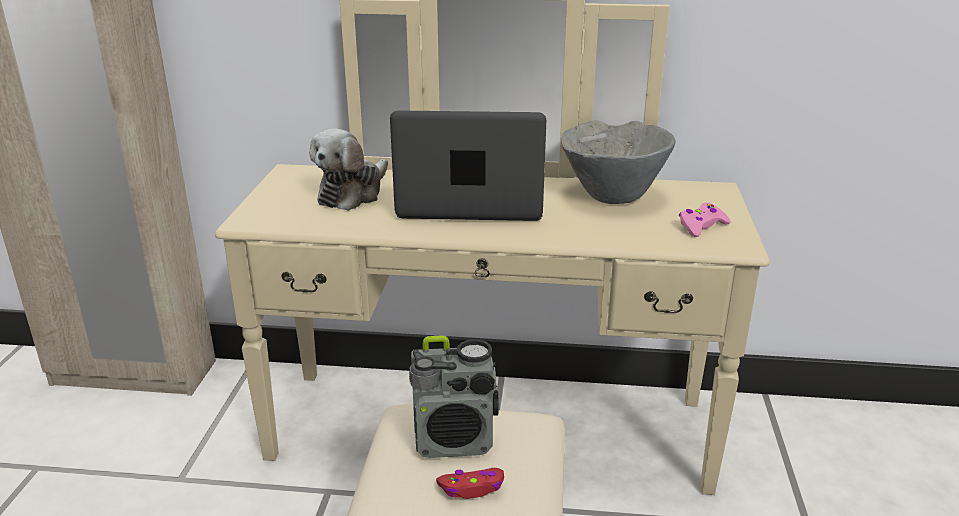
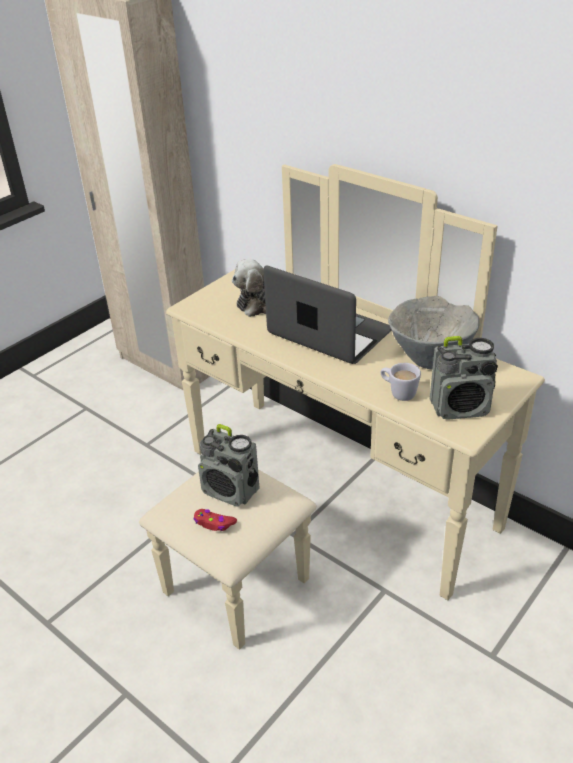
camera: 35 degrees right, 10 degrees up
(622, 232) = (398, 393): none -> white mug
(701, 226) = (460, 408): pink game controller -> radio

